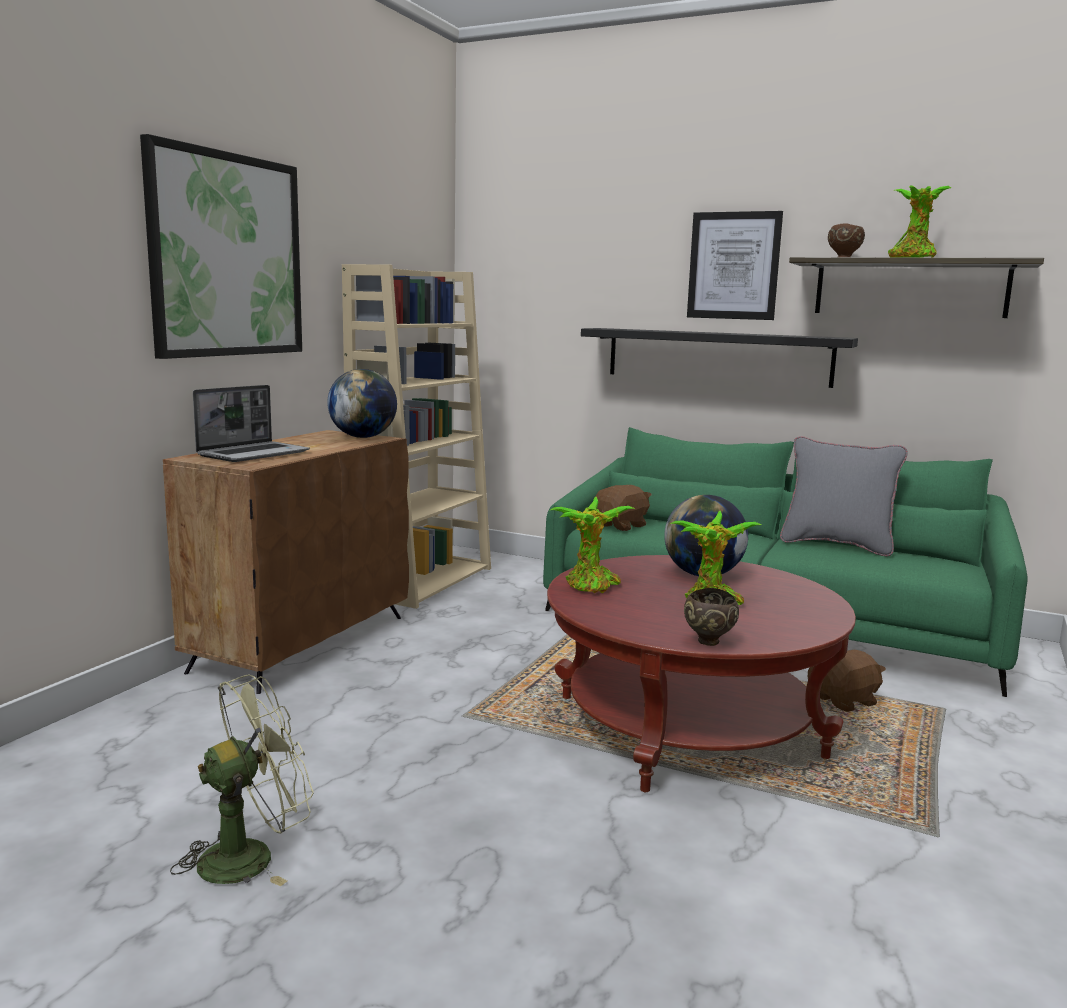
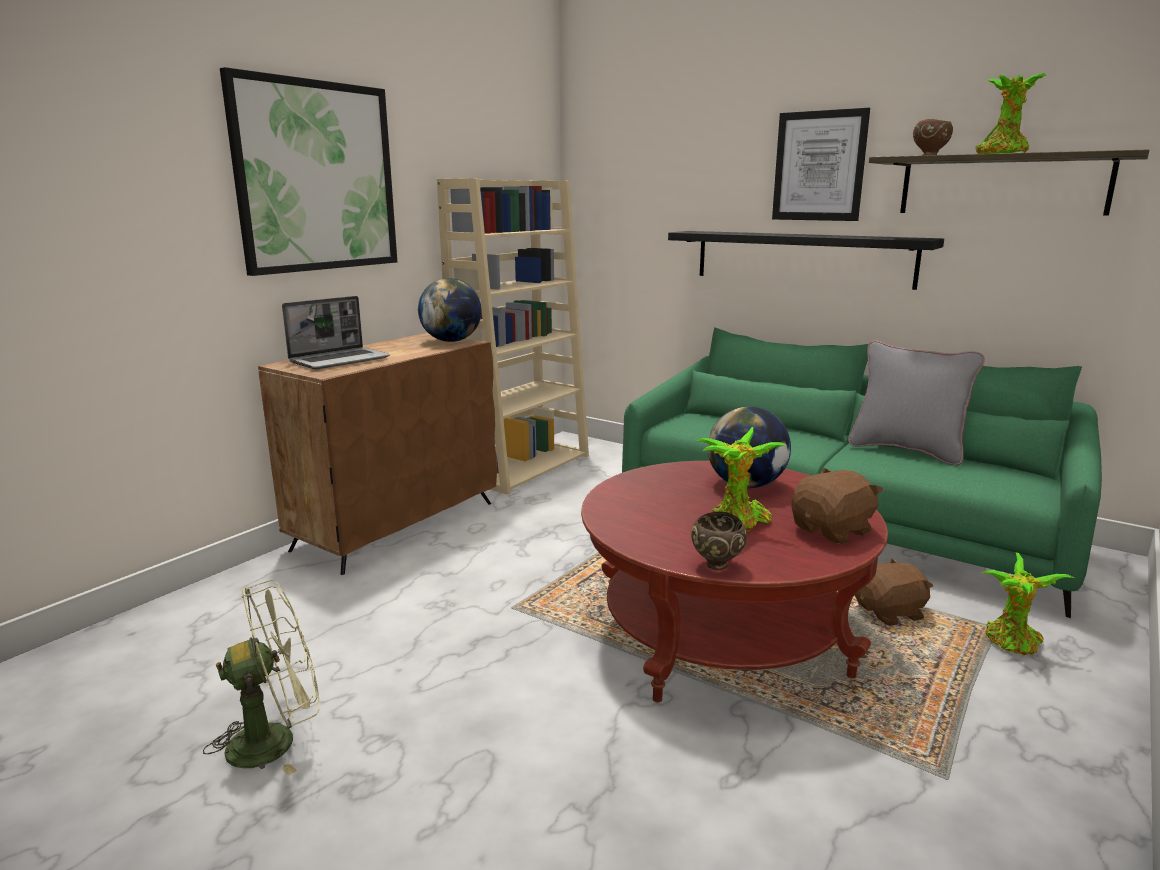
camera: 10 degrees right, 5 degrees up
(591, 587) = (628, 495): potted plant -> potted plant (1012, 643)
(621, 526) = (696, 424): brown plush toy -> brown plush toy (833, 531)

